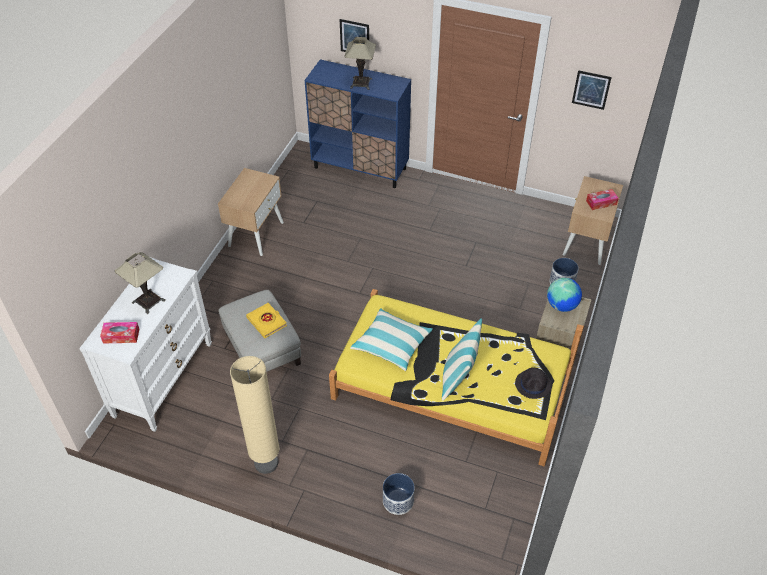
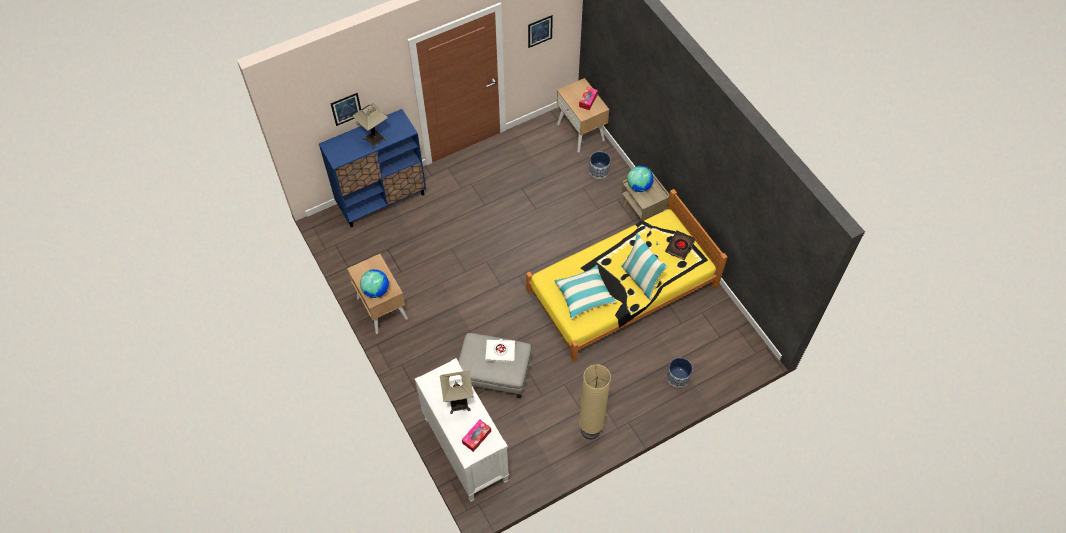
camera: 50 degrees left, 10 degrees up
(239, 197) = (376, 290): none -> globe
(267, 322) = (500, 352): yellow book -> white book
(533, 384) = (680, 246): black hat -> black book

